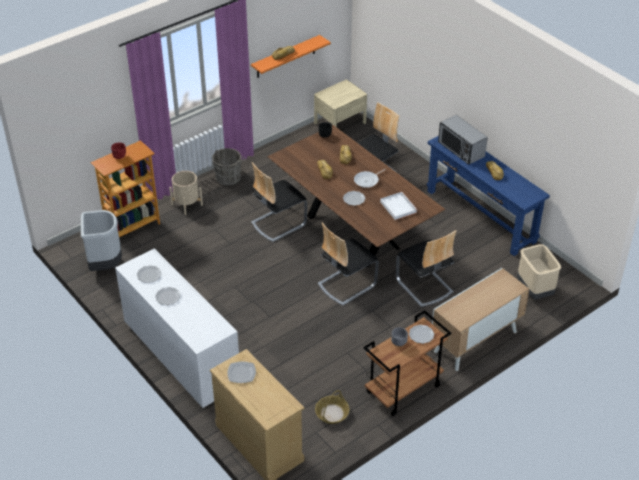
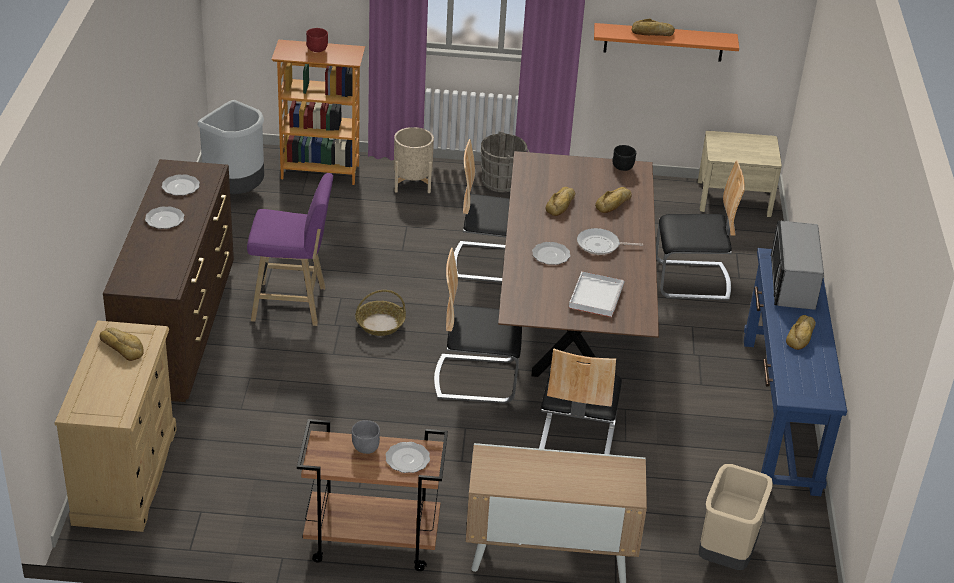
camera: 40 degrees right, 5 degrees down
(182, 356) = (179, 330): white dresser -> brown dresser
(217, 305) = (293, 305): none -> purple stool
(242, 373) = (122, 347): plate -> bread
(332, 413) = (249, 505): basket -> basket (380, 324)

